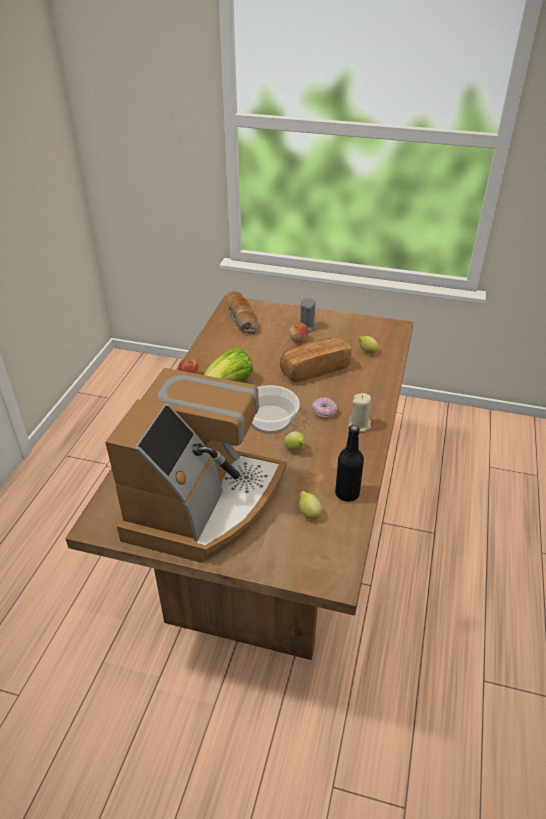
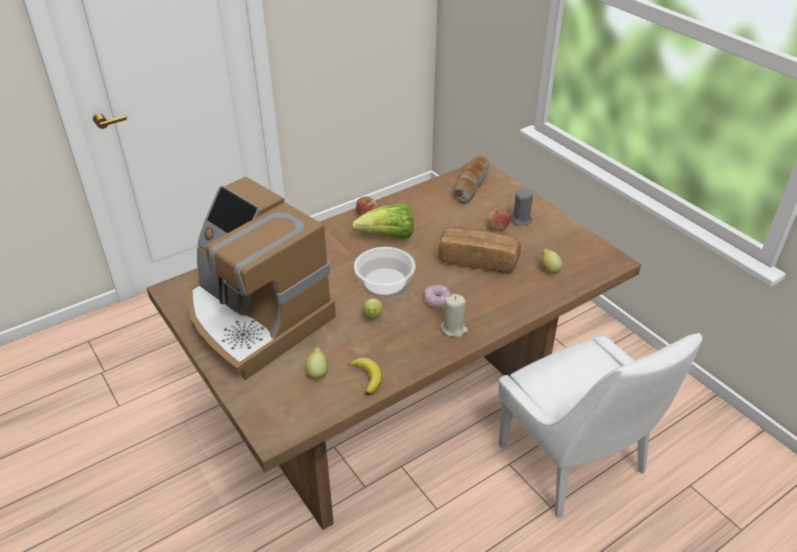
camera: 40 degrees right, 0 degrees up
(203, 503) = (255, 317): coffee machine -> coffee machine turned 75 degrees clockwise
(347, 493) = (367, 377): black bottle -> banana
(418, 495) = (574, 462): none -> white chair

